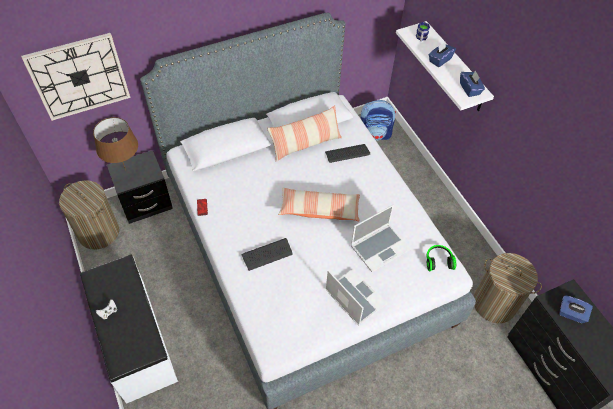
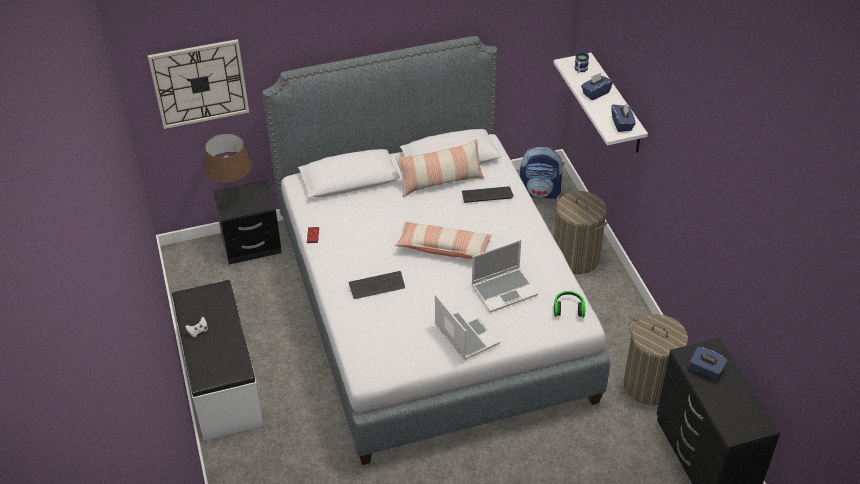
camera: 10 degrees right, 10 degrees down
(99, 232) = (193, 270): laundry basket -> laundry basket (576, 258)

